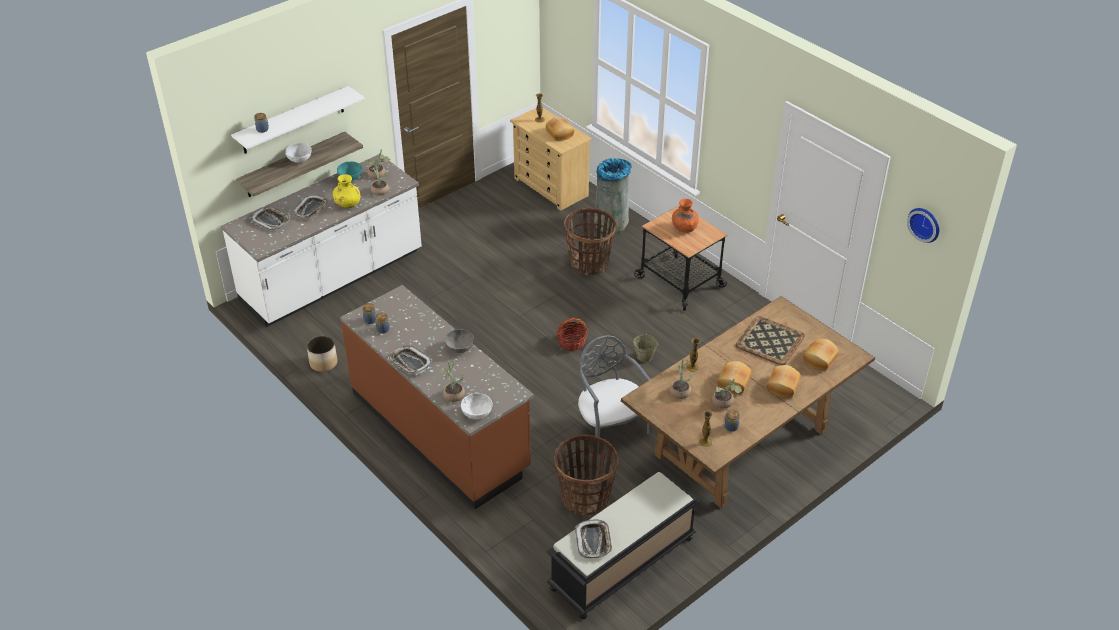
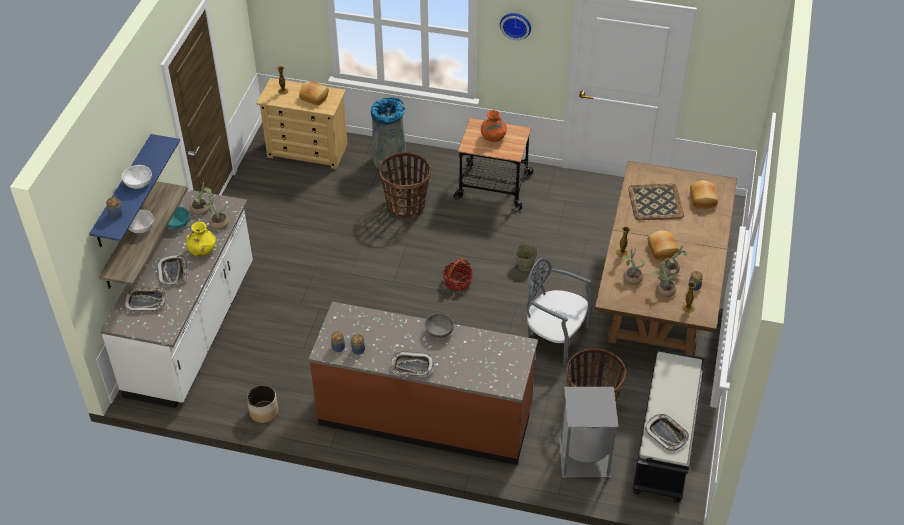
camera: 35 degrees left, 5 degrees up
(293, 120) = (123, 192): white shelf -> blue shelf
(453, 393) = (474, 373): potted plant -> potted plant (663, 289)
(476, 413) = (510, 379): white bowl -> white bowl (138, 183)
(536, 535) = (583, 458): none -> grey trash can
(781, 386) = (697, 235): bread -> none
(925, 223) = (740, 53): wall clock -> wall clock (516, 24)

